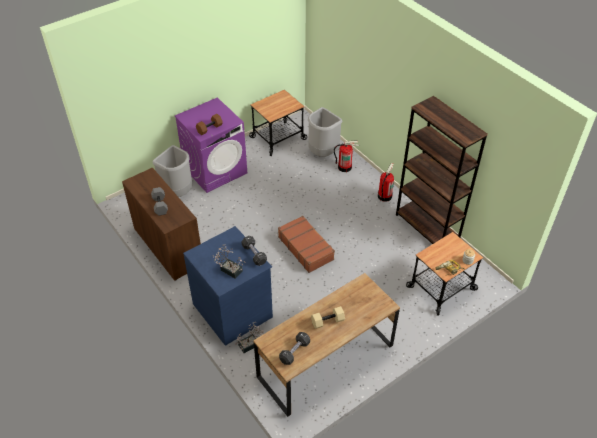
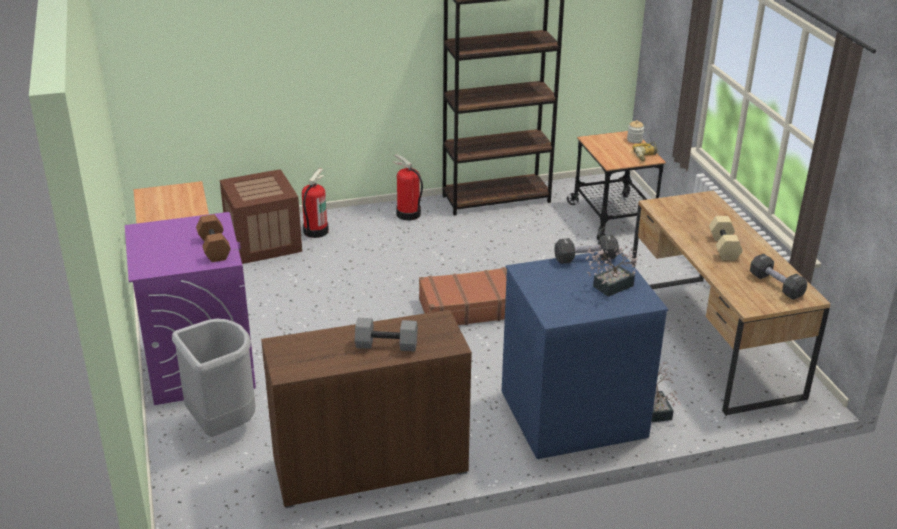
camera: 70 degrees left, 15 degrees down
(322, 153) = (263, 243): grey trash can -> crate

